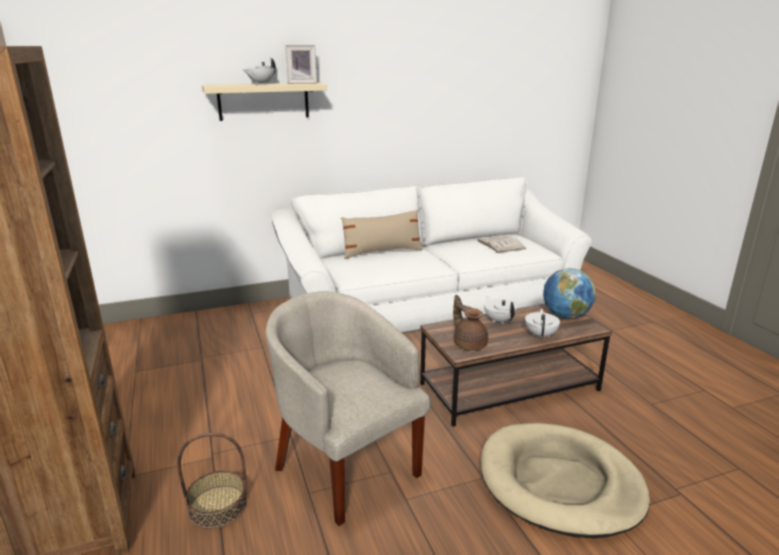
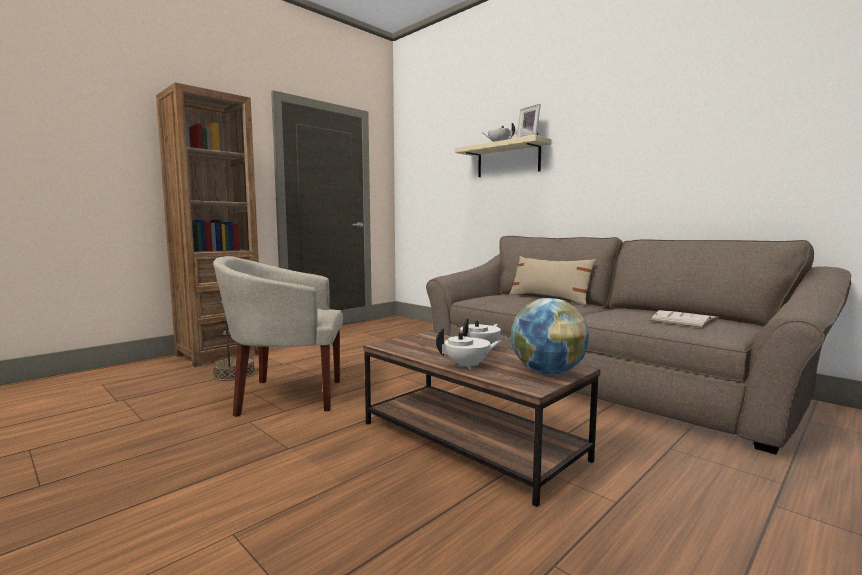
camera: 65 degrees right, 15 degrees down
(346, 466) = (286, 396): beige armchair -> beige armchair turned 120 degrees counterclockwise
(430, 303) = (598, 379): white sofa -> brown sofa
(469, 344) = (407, 345): brown teapot -> none
(559, 483) = (291, 491): beige dog bed -> none

